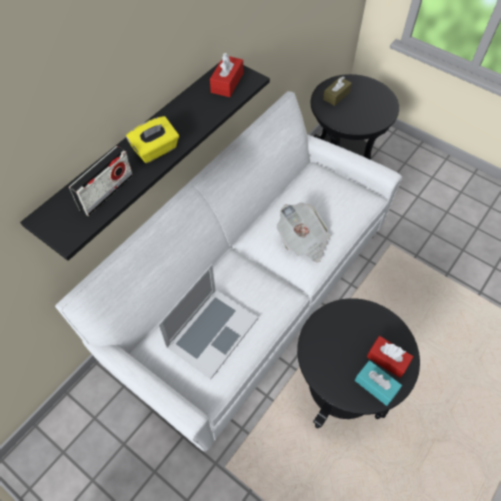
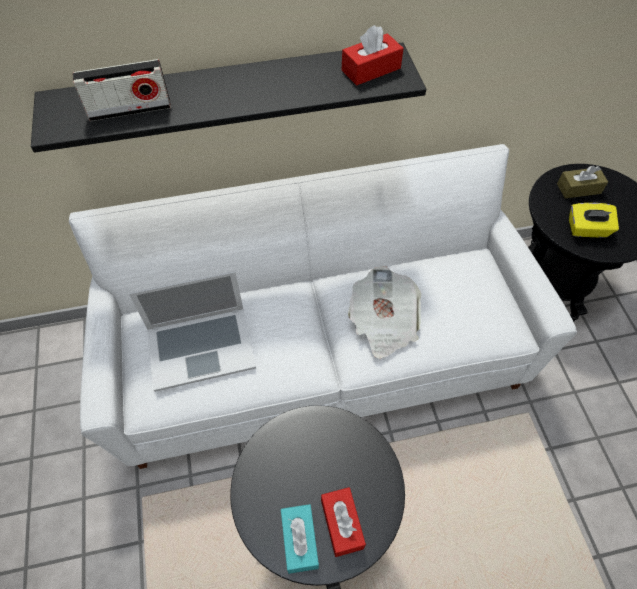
camera: 40 degrees right, 0 degrees up
(156, 150) = (220, 96): yellow tissue box -> yellow tissue box (587, 229)

